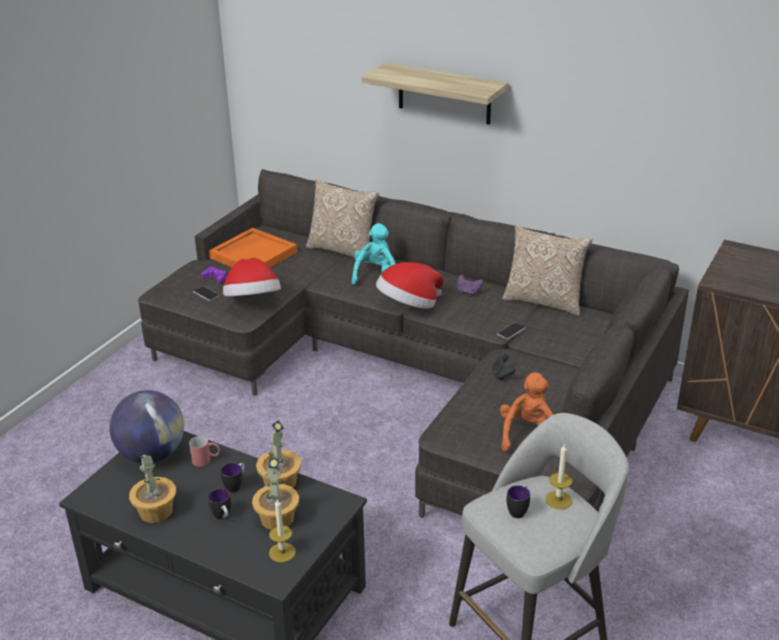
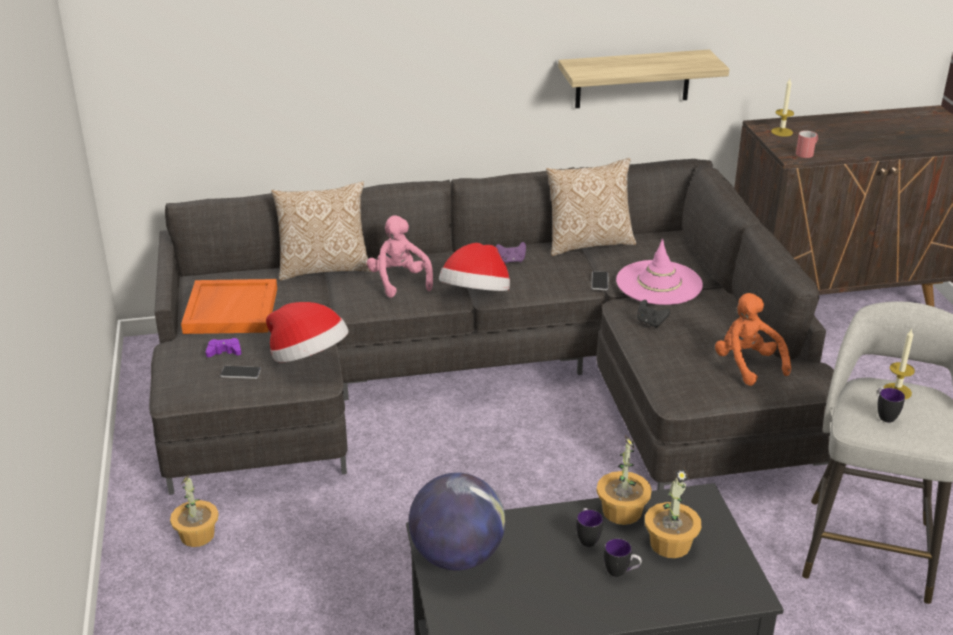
camera: 40 degrees left, 0 degrees up
(156, 511) = (550, 606): potted plant -> potted plant (198, 535)
(206, 460) = (520, 531): red mug -> red mug (807, 153)
(282, 552) = (720, 570): candle -> candle (782, 132)
(375, 276) = (399, 281): turquoise plush toy -> pink plush toy
(444, 94) = (415, 43): shelf -> shelf (633, 79)
(552, 350) = (659, 283): none -> pink hat

